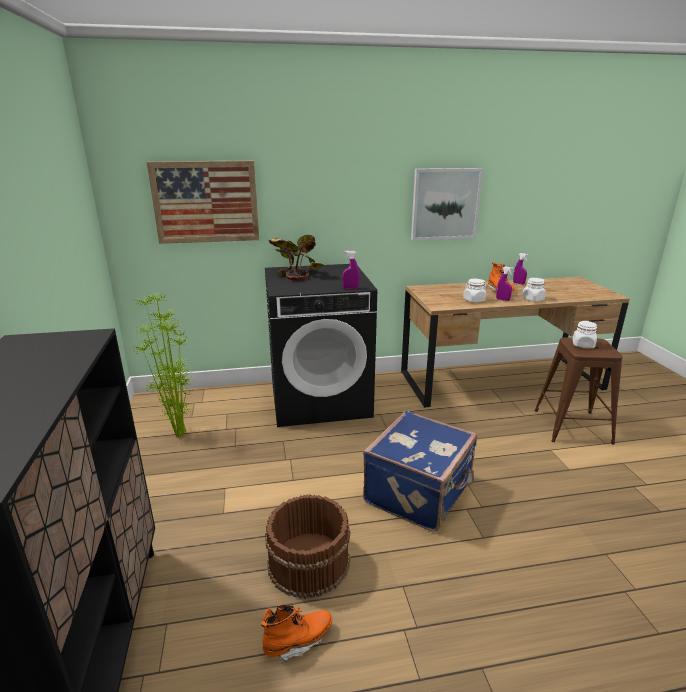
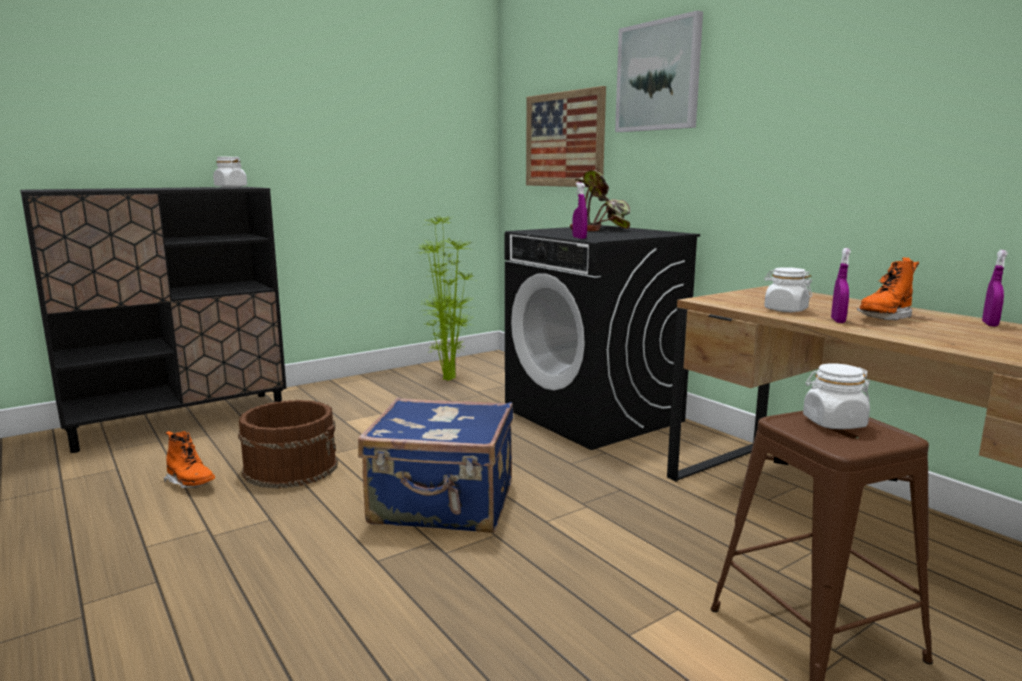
camera: 65 degrees right, 10 degrees down
(445, 204) = (849, 138): picture -> picture (658, 76)
(532, 299) = (899, 334): white jar -> white jar (230, 187)

